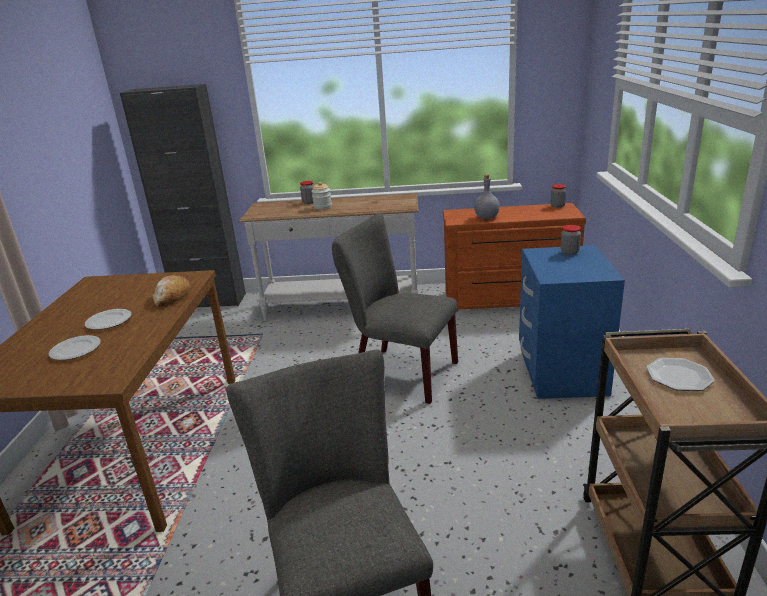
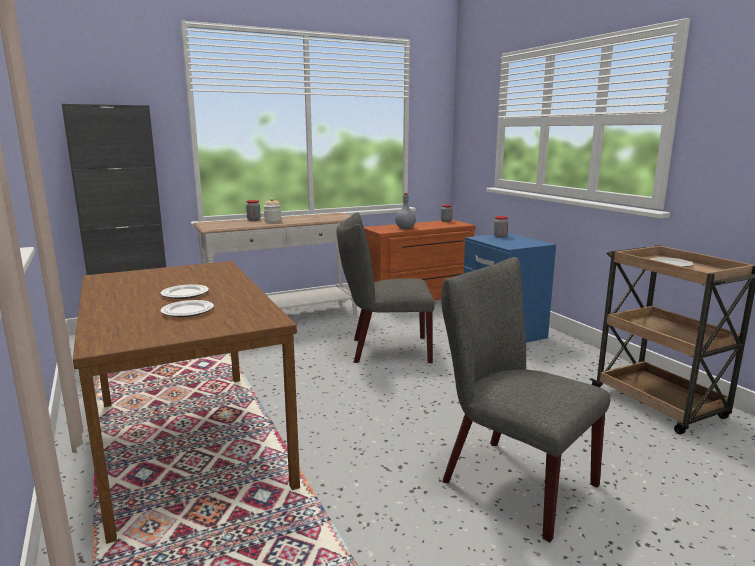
camera: 30 degrees left, 10 degrees down
(172, 297) = (222, 276): bread -> none

